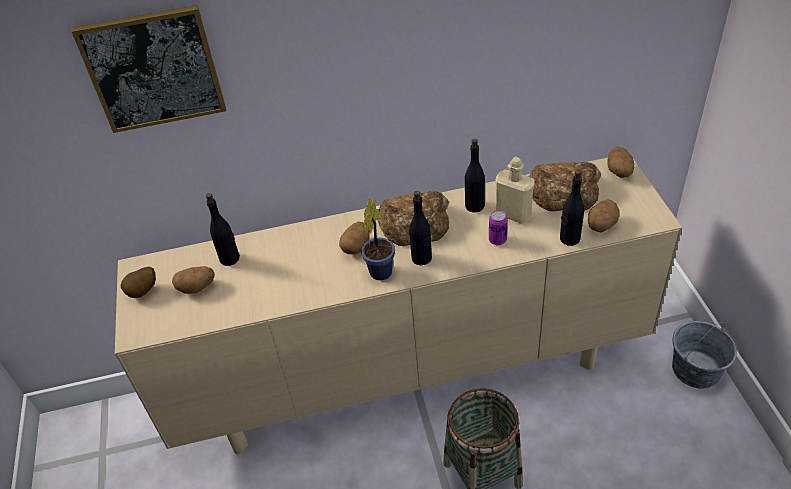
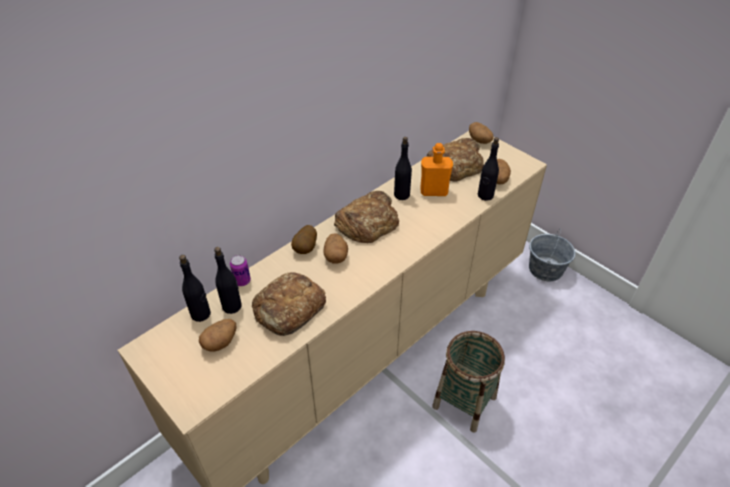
camera: 35 degrees left, 0 degrees up
(143, 292) = (169, 367): potato -> potato (306, 249)
(153, 69) = (145, 136): picture -> none
(274, 281) = (289, 309): none -> bread
(382, 270) = (371, 266): potted plant -> none
(422, 258) = (394, 246): black bottle -> black bottle (201, 314)
(497, 240) = (438, 213): can -> can (242, 281)
(513, 214) = (434, 191): beige bottle -> orange bottle

